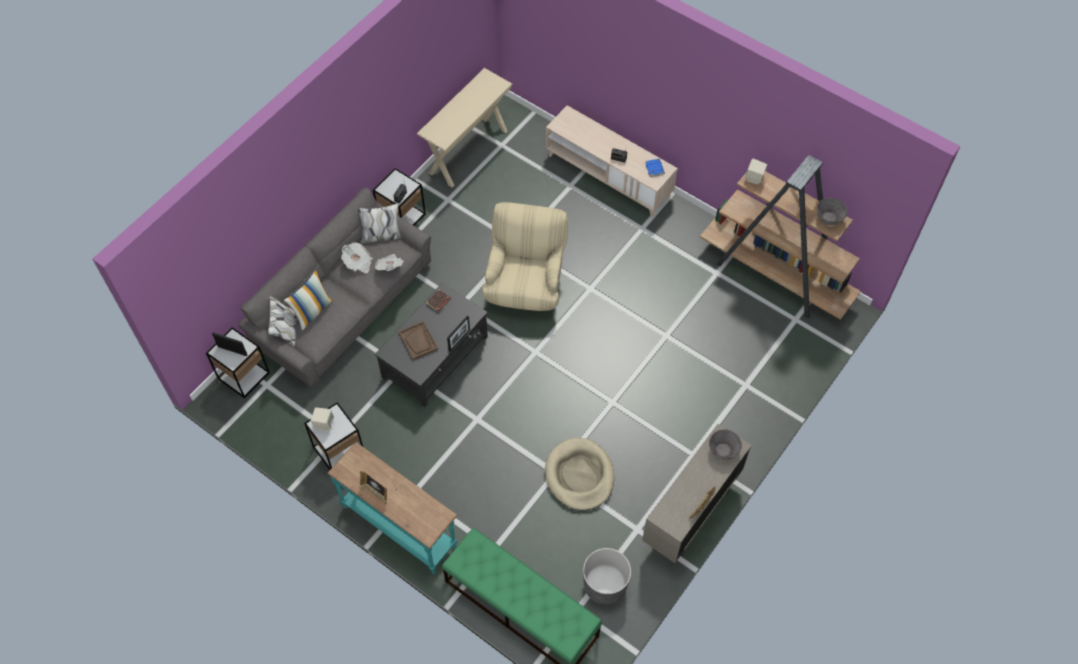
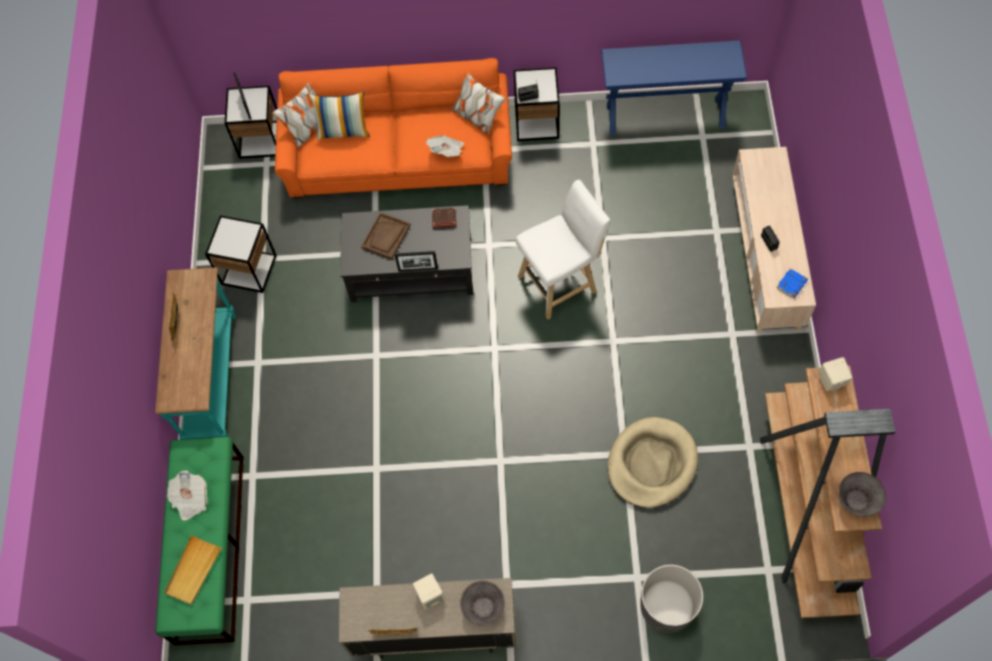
camera: 55 degrees right, 5 degrees up
(324, 423) = (232, 231): beige speaker -> beige speaker (430, 594)
(343, 304) = (399, 154): grey sofa -> orange sofa
(358, 263) = (427, 124): newspaper -> newspaper (190, 499)
(468, 151) = (665, 116): beige console table -> blue console table
(525, 285) = (561, 282): beige armchair -> white stool
(549, 609) = (193, 571): none -> beige tray
(579, 476) = (391, 493): beige dog bed -> beige dog bed (651, 464)
(605, 585) = (292, 606): grey planter -> grey planter (667, 606)

